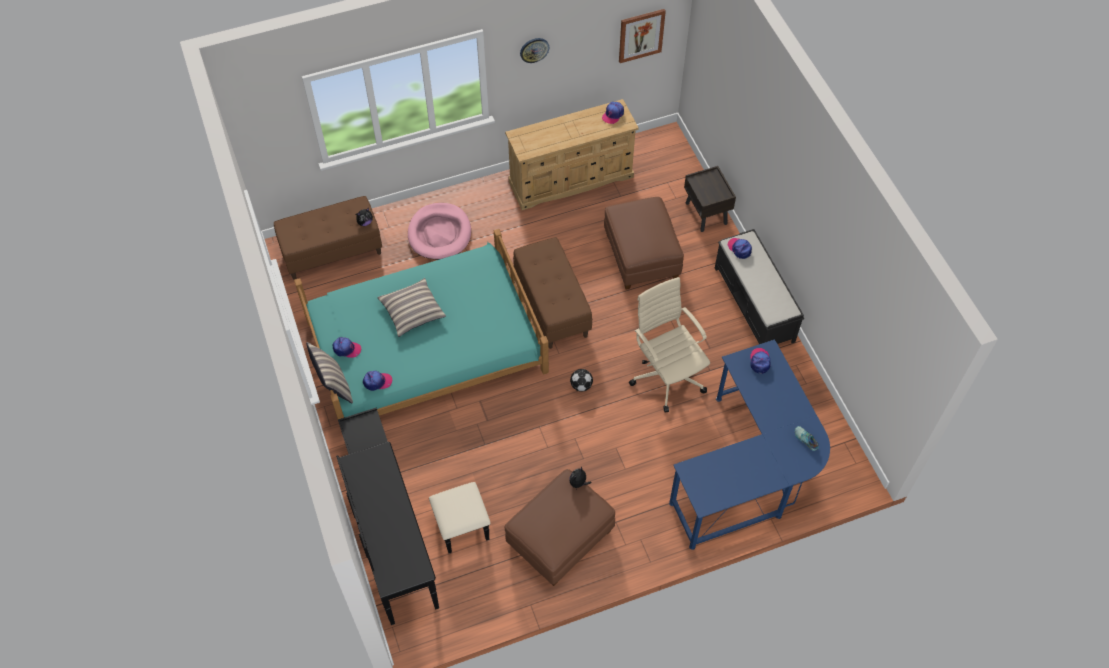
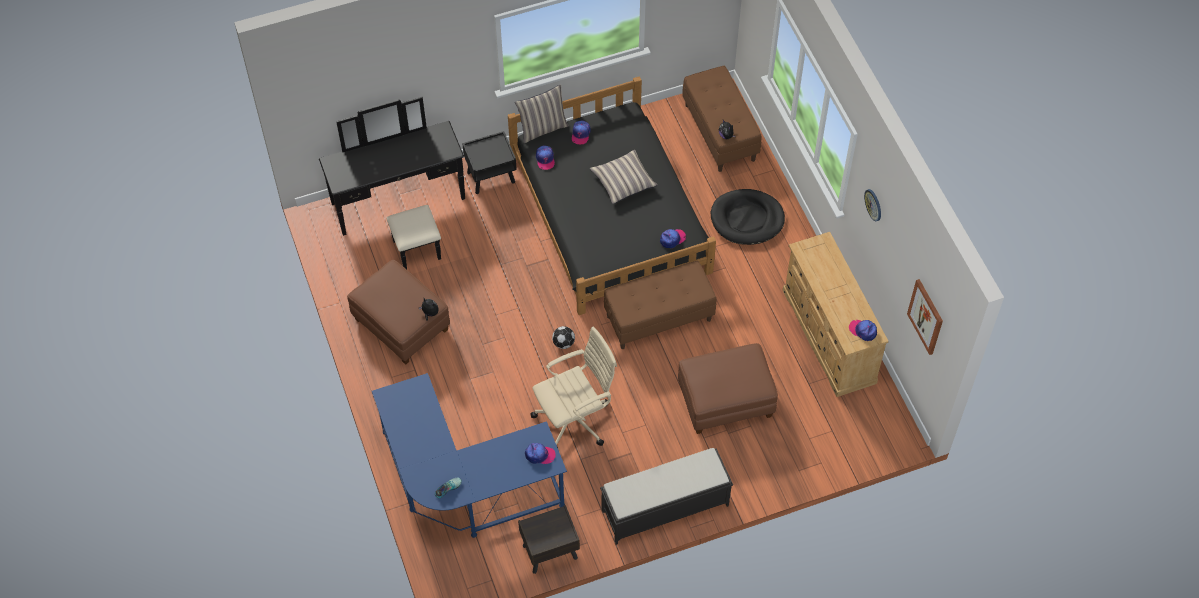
camera: 90 degrees right, 0 degrees up
(426, 345) = (610, 214): turquoise bed -> black bed
(439, 233) = (747, 219): pink dog bed -> black dog bed
(706, 214) = (788, 468): brown nightstand -> brown nightstand (549, 552)
(739, 249) = (703, 465): cap -> cap (672, 239)

